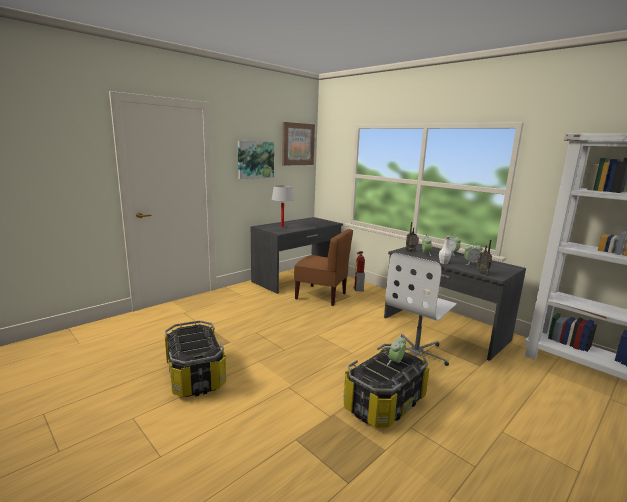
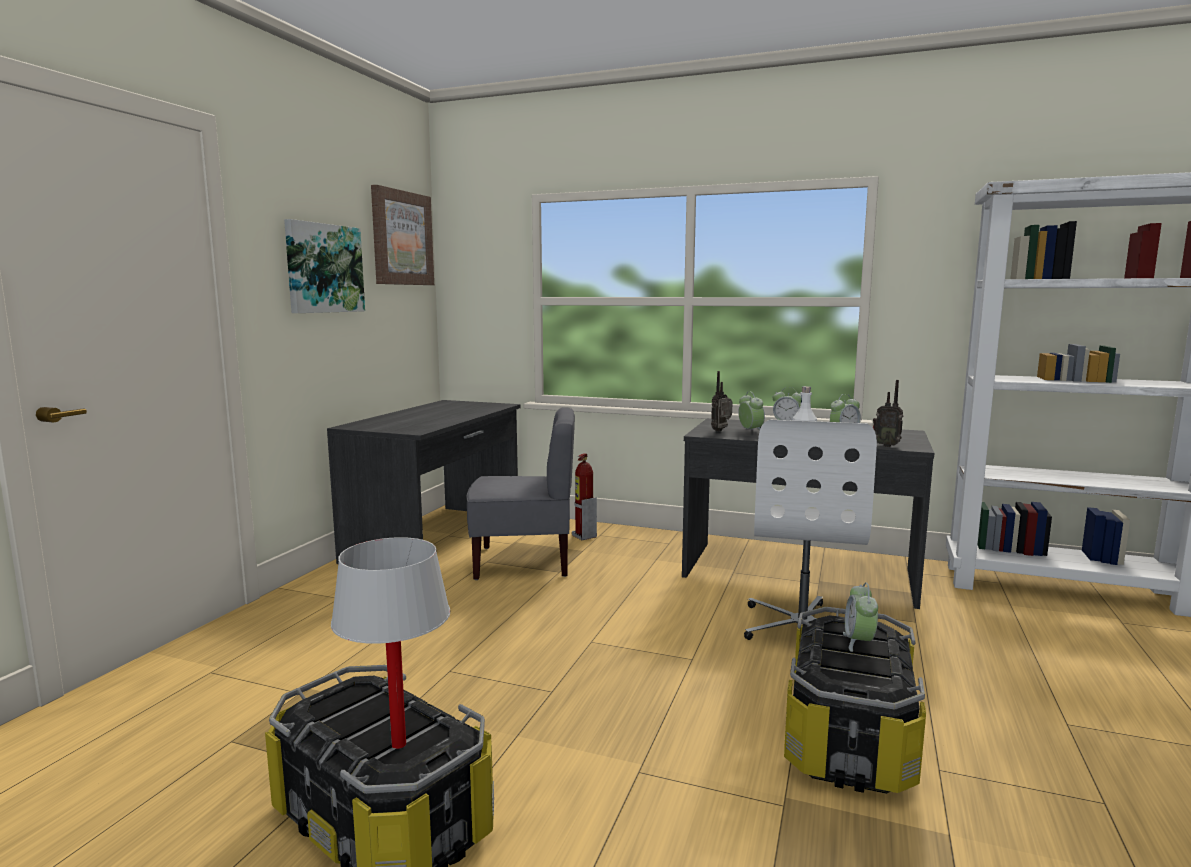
camera: 25 degrees left, 5 degrees down
(282, 226) = (403, 421): white table lamp -> white table lamp (399, 744)
(321, 296) = (524, 562): brown chair -> grey chair

